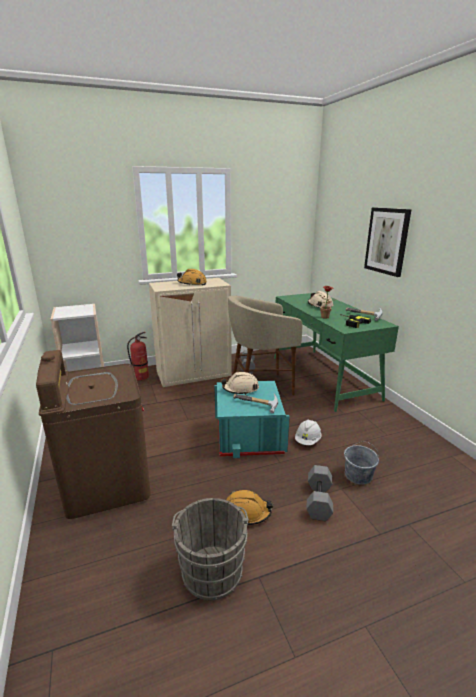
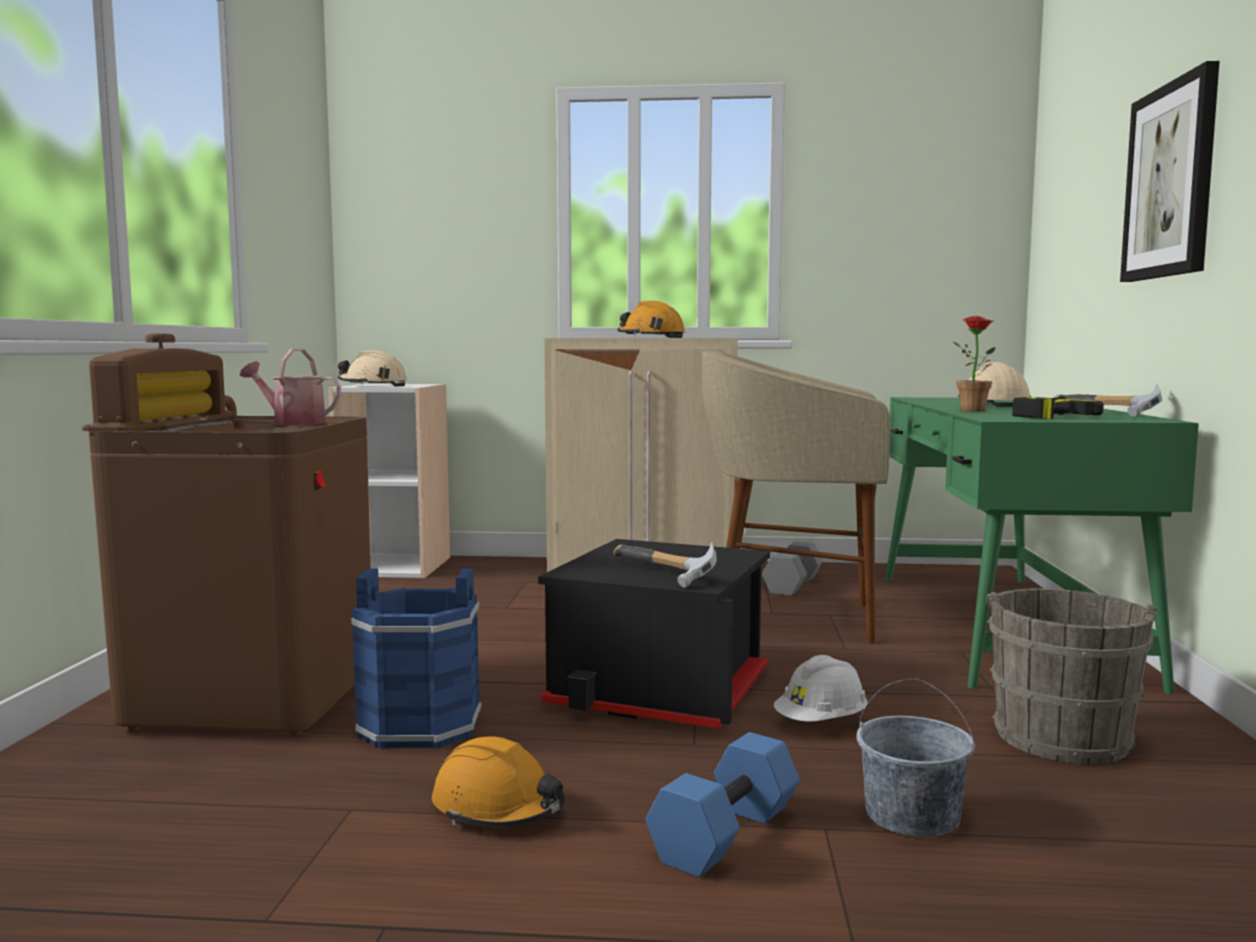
camera: 25 degrees right, 15 degrees down
(108, 377) = (293, 422): none -> watering can
(141, 377) = (517, 570): fire extinguisher -> none
(185, 479) = (420, 725): none -> blue bucket
(212, 568) = (293, 878): grey bucket -> grey bucket (1061, 735)
(240, 389) = (658, 551): beige hard hat -> beige hard hat (373, 385)
(249, 436) = (663, 688): turquoise storage box -> black storage box
(319, 501) = (726, 836): grey dumbbell -> blue dumbbell

